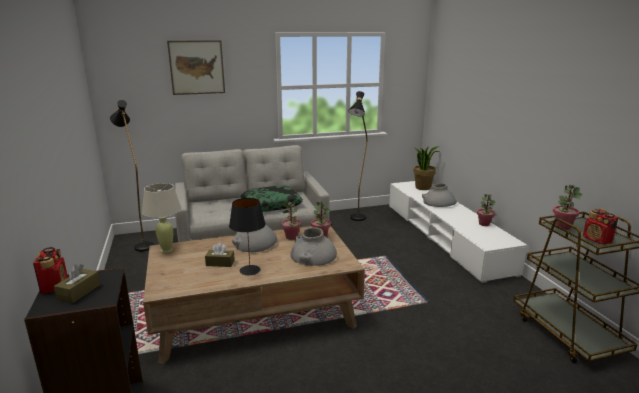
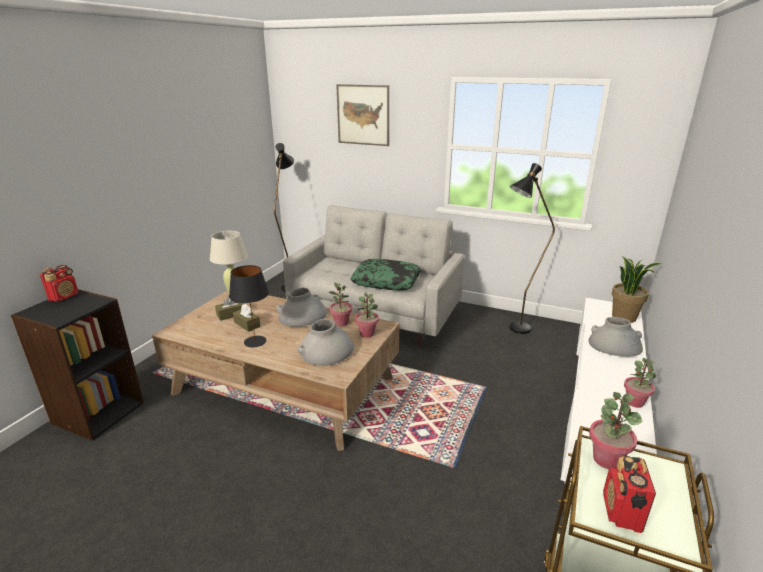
camera: 40 degrees right, 5 degrees up
(79, 292) = (63, 308): brown tissue box -> brown tissue box (231, 314)

